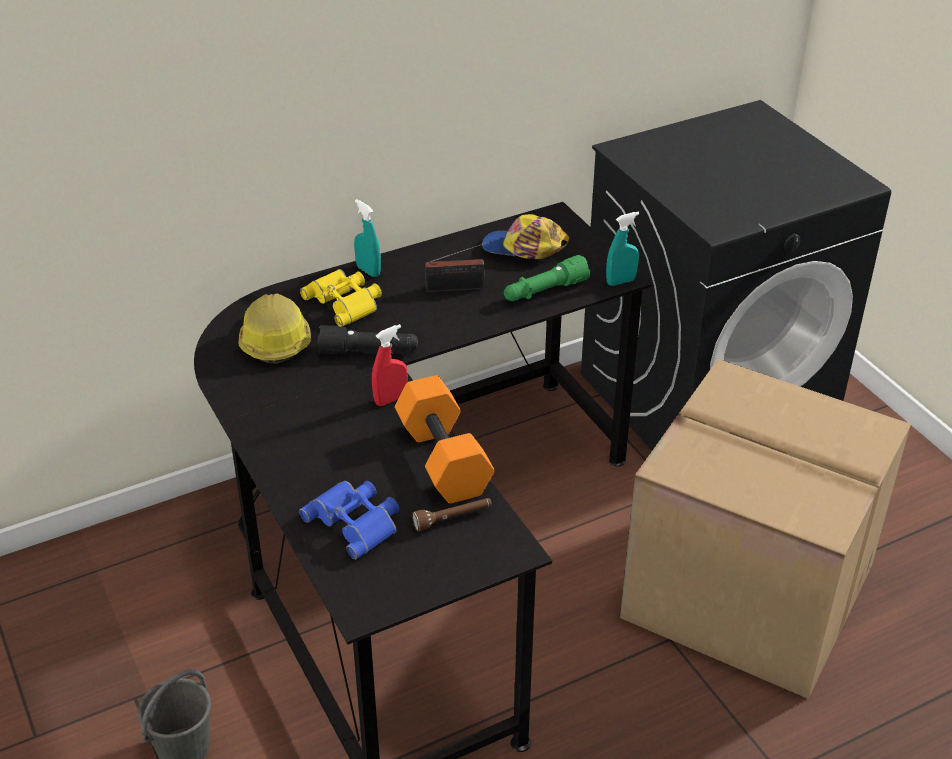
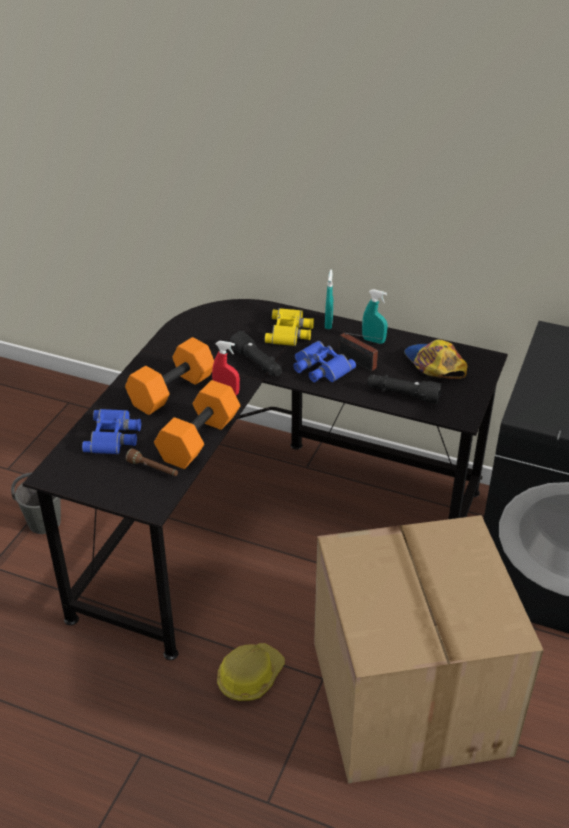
camera: 50 degrees right, 0 degrees up
(275, 339) = (226, 328): hard hat -> hard hat (250, 677)
(330, 435) = (172, 389): none -> orange dumbbell
(433, 316) = (320, 368): none -> blue binoculars
(544, 291) = (403, 395): green flashlight -> black flashlight
(621, 281) = (458, 419): turquoise spray bottle -> turquoise spray bottle (373, 340)

